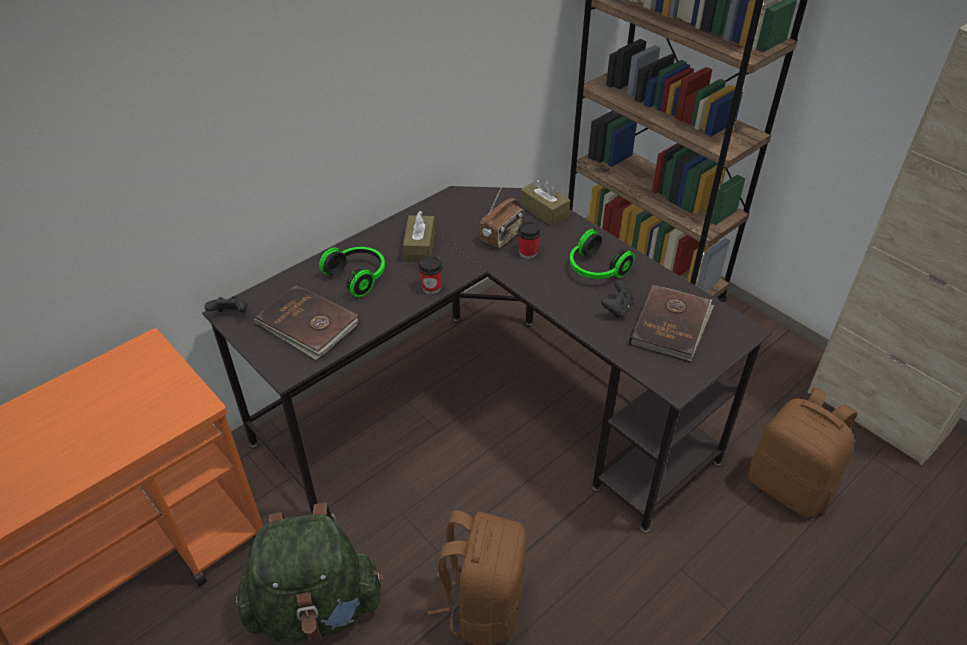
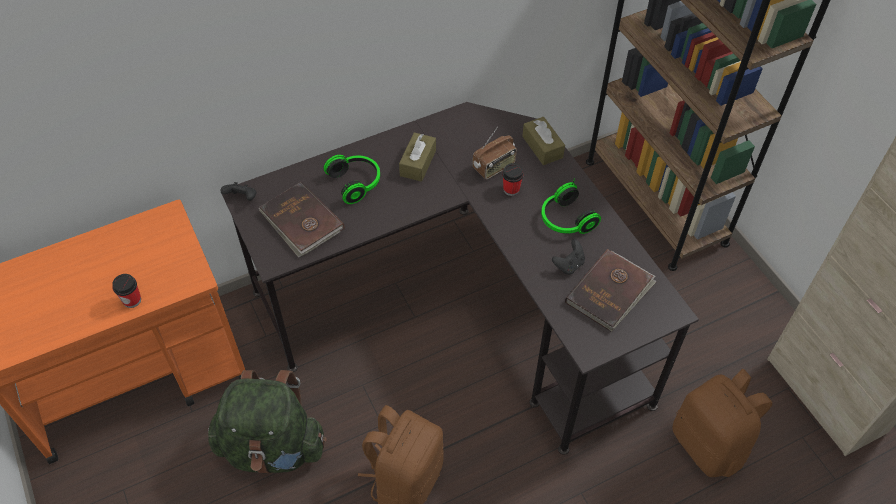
camera: 15 degrees right, 10 degrees up
(431, 288) = (414, 207): cup -> cup (132, 300)

